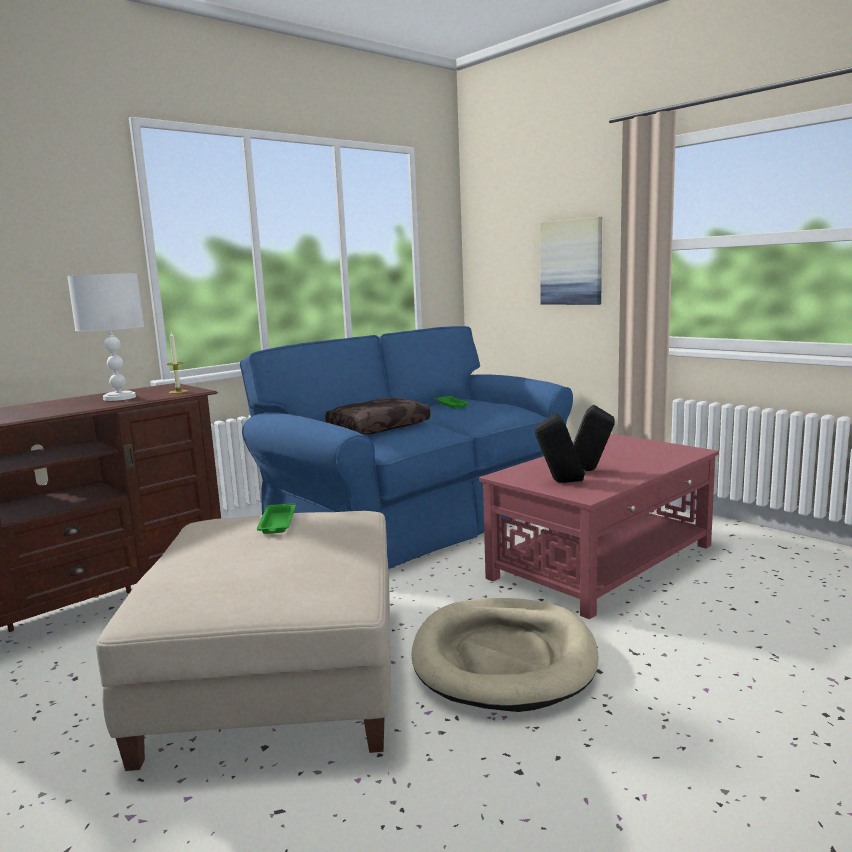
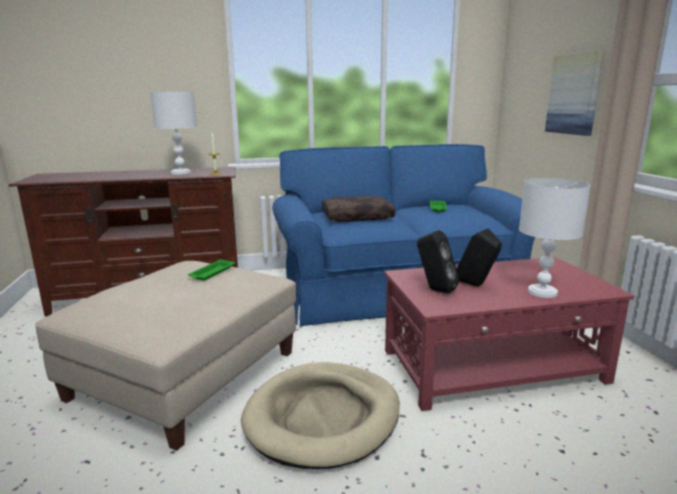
camera: 30 degrees right, 5 degrees up
(650, 463) = (541, 292): none -> white table lamp

